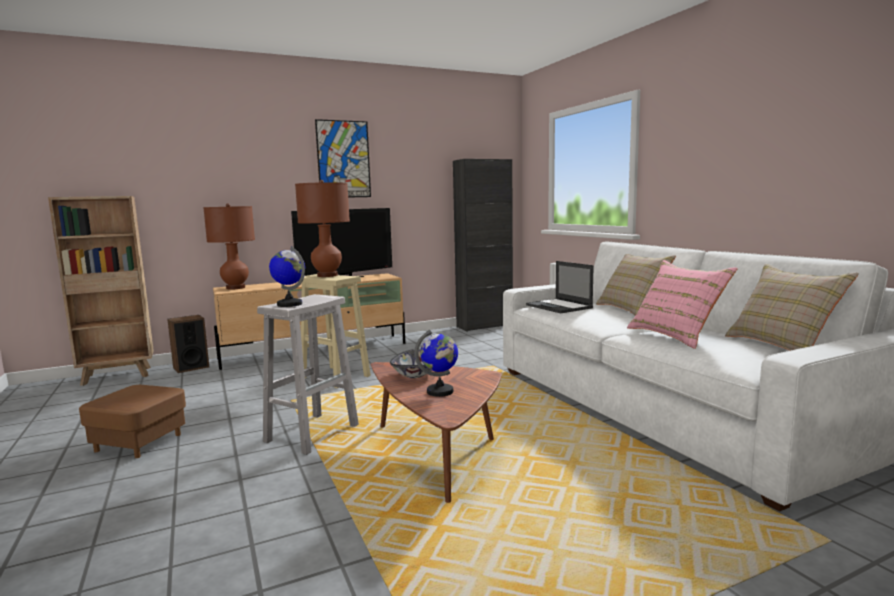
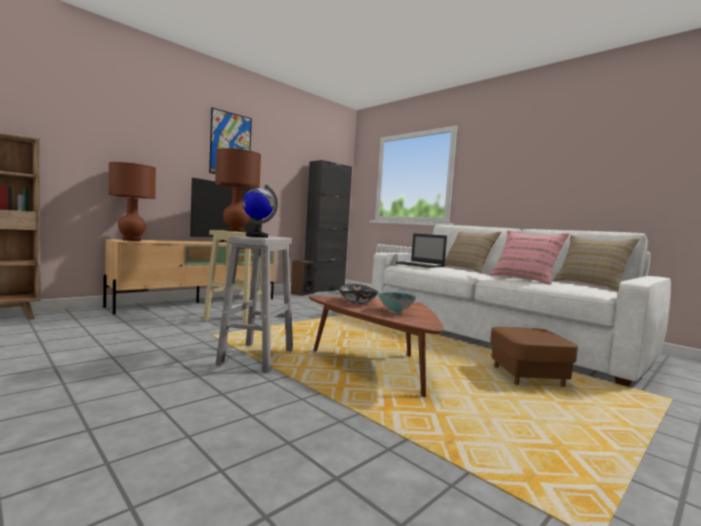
camera: 20 degrees left, 5 degrees down
(139, 442) = (77, 371): brown ottoman -> brown ottoman (527, 376)
(191, 367) = (79, 312): speaker -> speaker (302, 293)
(440, 392) = (395, 311): globe -> bowl

